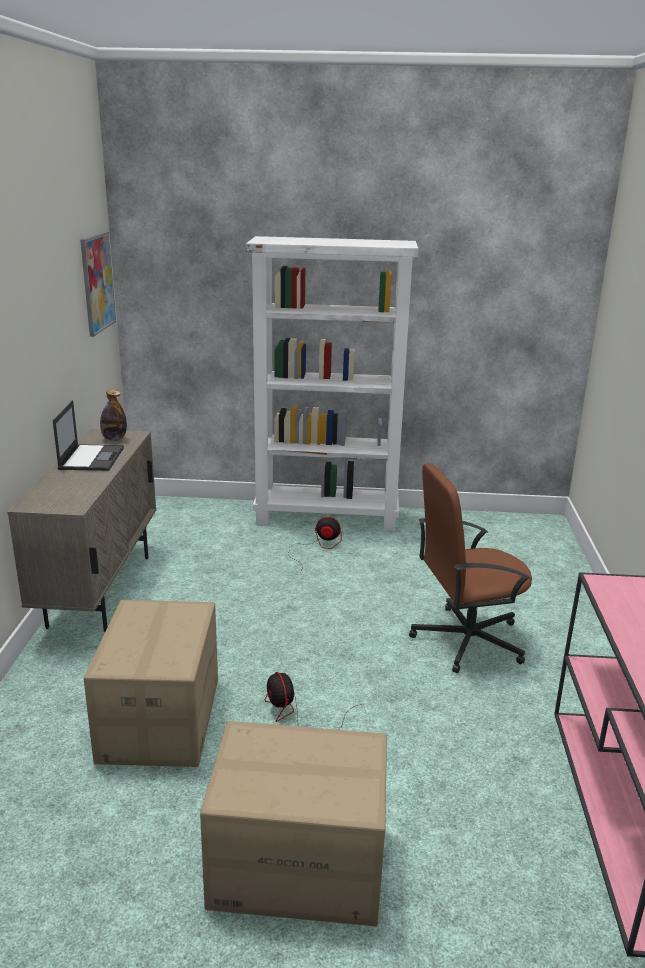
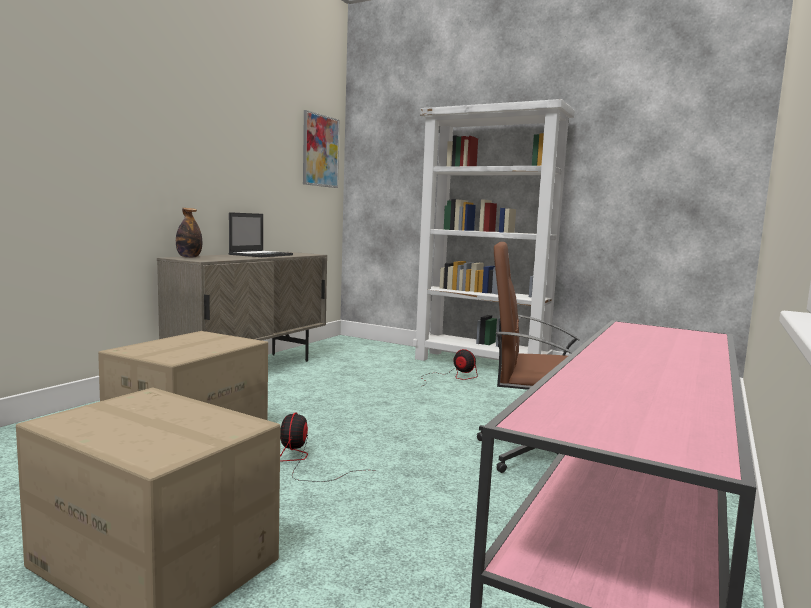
camera: 25 degrees right, 15 degrees down
(114, 439) = (294, 253): bottle -> bottle (189, 257)

